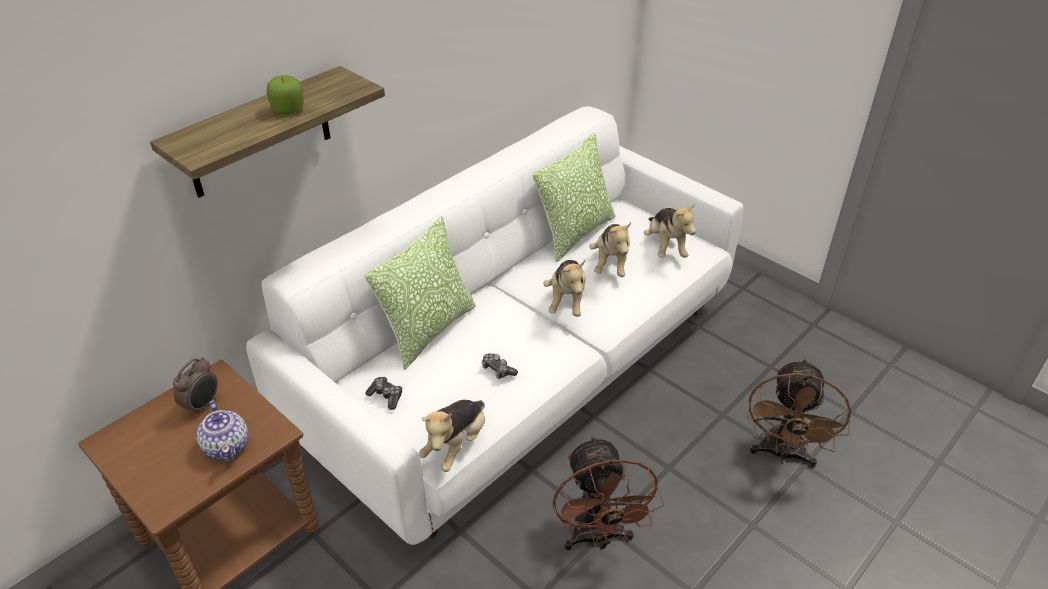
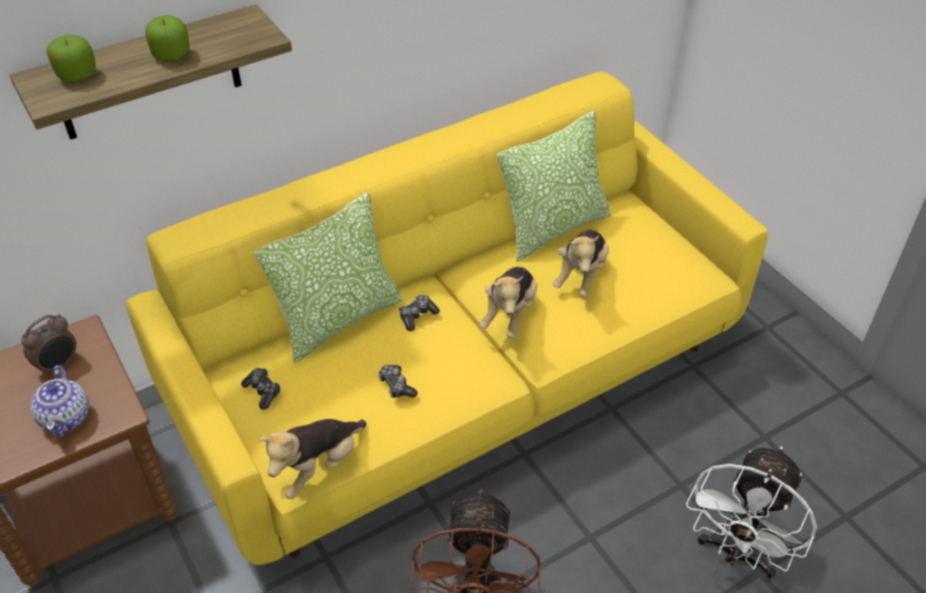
camera: 15 degrees right, 5 degrees up
(212, 133) = (77, 75): none -> apple
(493, 315) = (417, 316): none -> game controller
(523, 370) = (463, 379): white sofa -> yellow sofa
(665, 246) = (658, 266): plush toy -> none
(782, 454) = (737, 553): brown fan -> white fan

